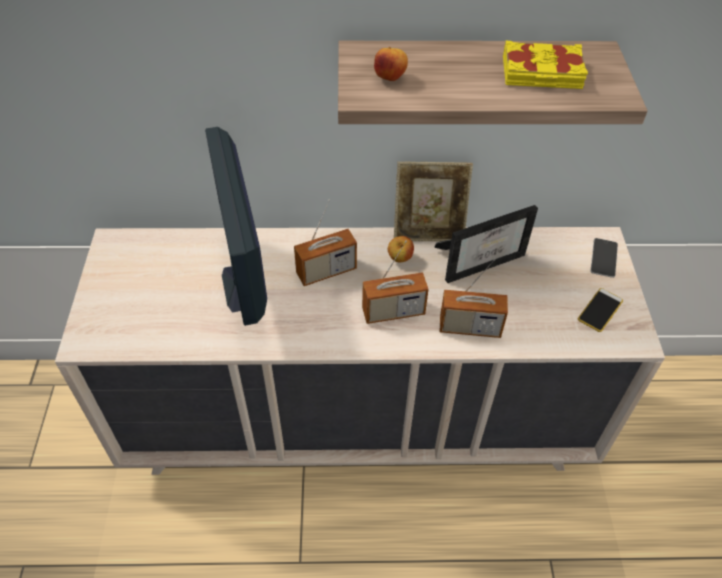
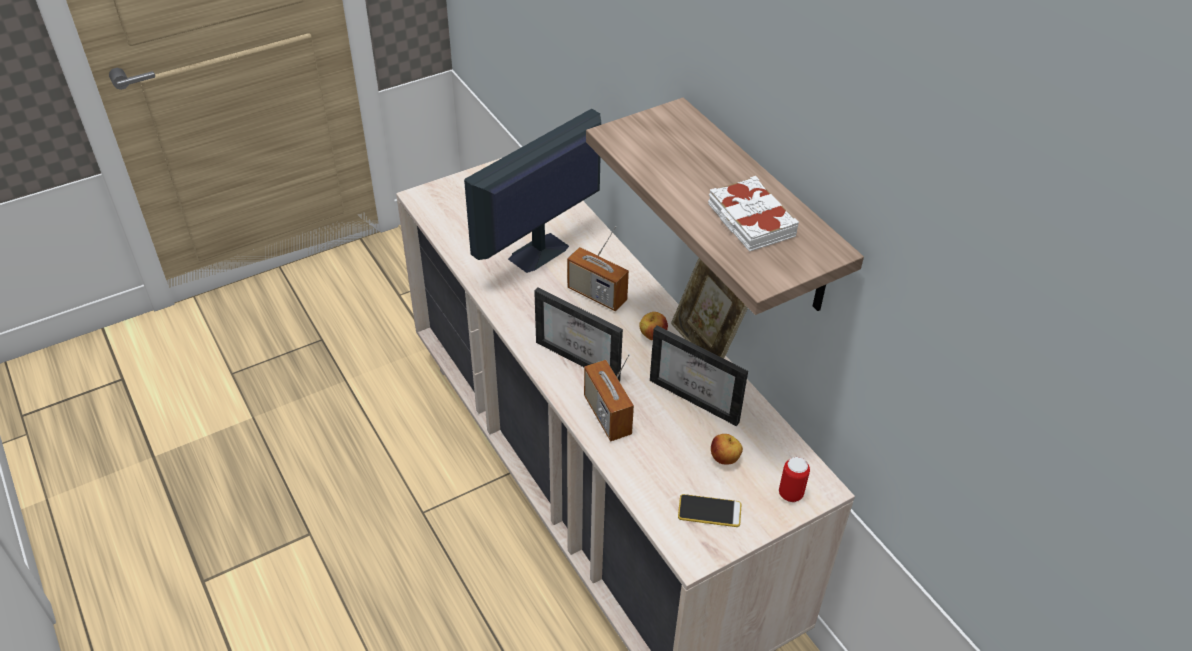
camera: 60 degrees right, 5 degrees down
(390, 78) = (654, 140): apple -> apple (725, 459)
(393, 312) = (584, 356): radio -> picture frame
(542, 73) = (750, 221): yellow book -> white book
(604, 258) = (790, 494): phone -> can

